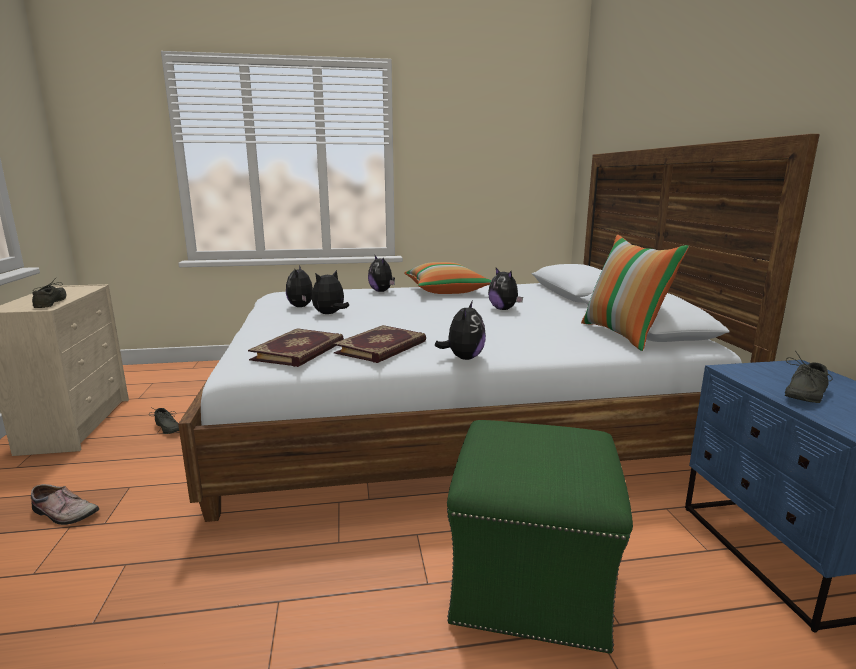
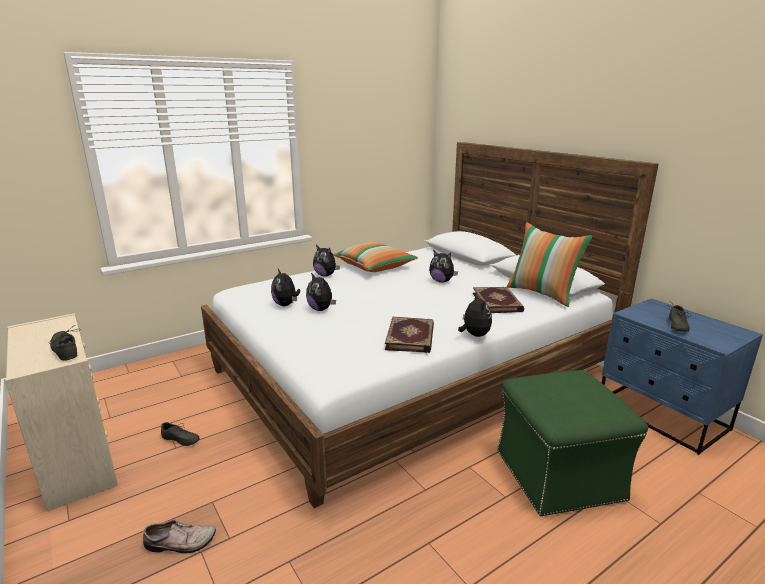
camera: 25 degrees left, 5 degrees up
(300, 351) = (357, 353): book -> book (497, 302)
(330, 314) = (321, 309): plush toy -> plush toy turned 60 degrees counterclockwise

